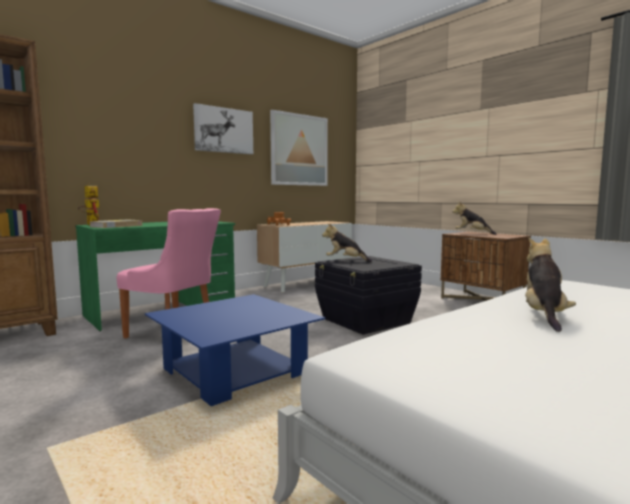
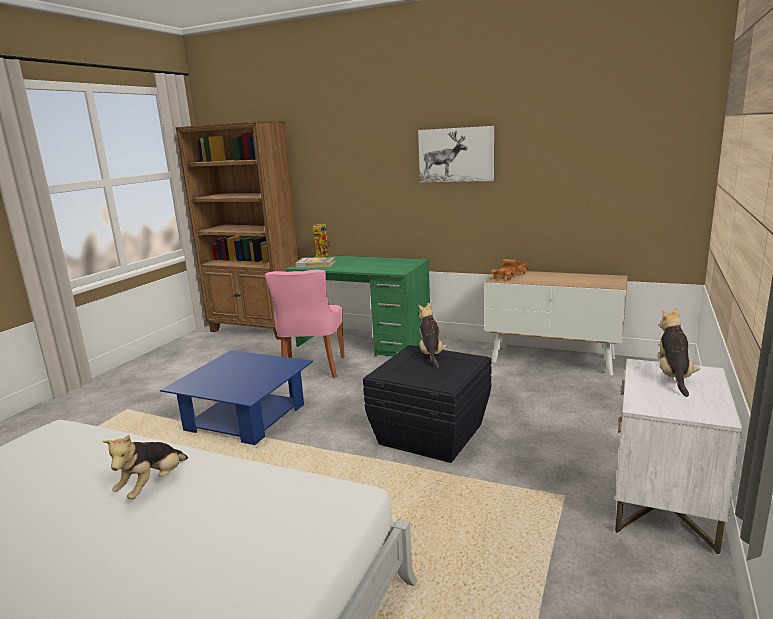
camera: 65 degrees right, 10 degrees up
(299, 150) = (577, 167): picture -> none
(482, 300) = (664, 503): brown nightstand -> white nightstand
(544, 315) = (153, 485): plush toy -> plush toy turned 120 degrees clockwise

